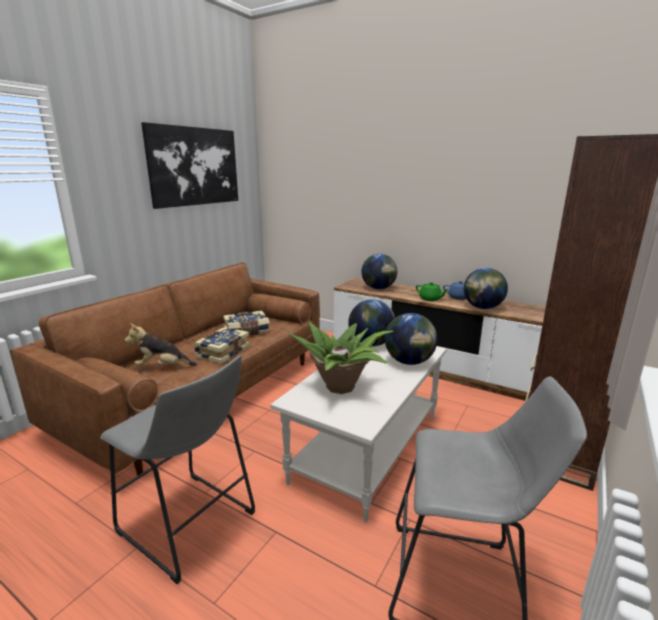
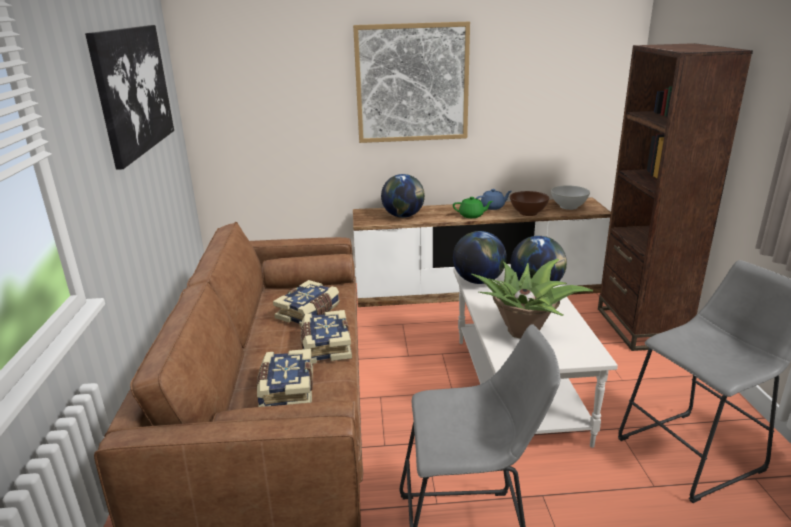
camera: 35 degrees left, 5 degrees up
(162, 367) = (286, 390): plush toy -> book
(406, 182) = (412, 83): none -> picture
(482, 308) = (528, 213): globe -> brown bowl
(531, 312) = (568, 207): none -> white bowl

